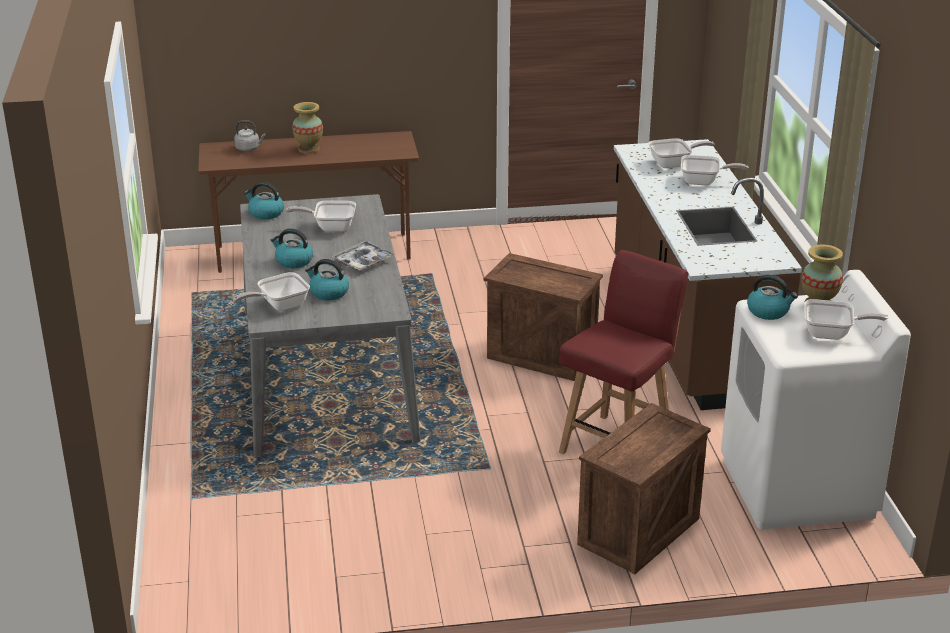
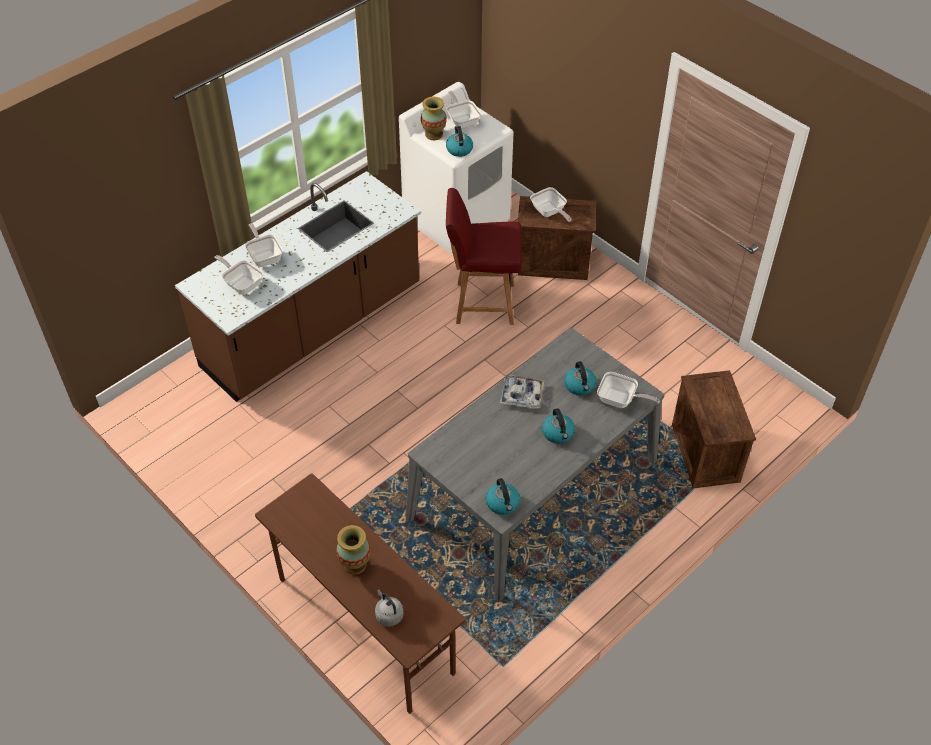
camera: 125 degrees left, 20 degrees up
(330, 227) = (489, 446): frying pan -> frying pan (549, 213)
(543, 355) = (409, 385): crate -> crate (704, 452)

